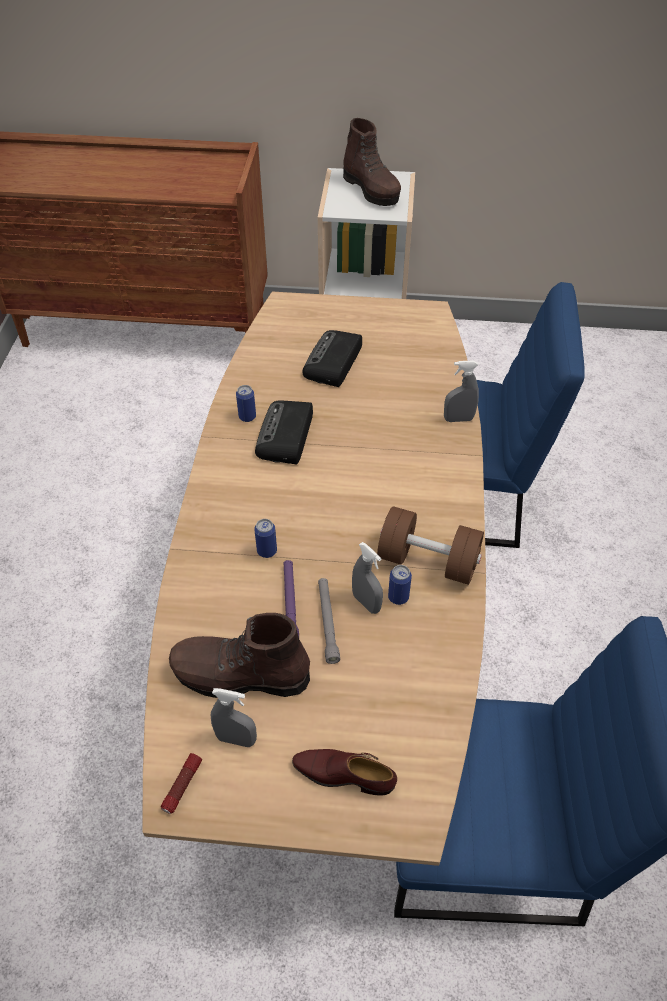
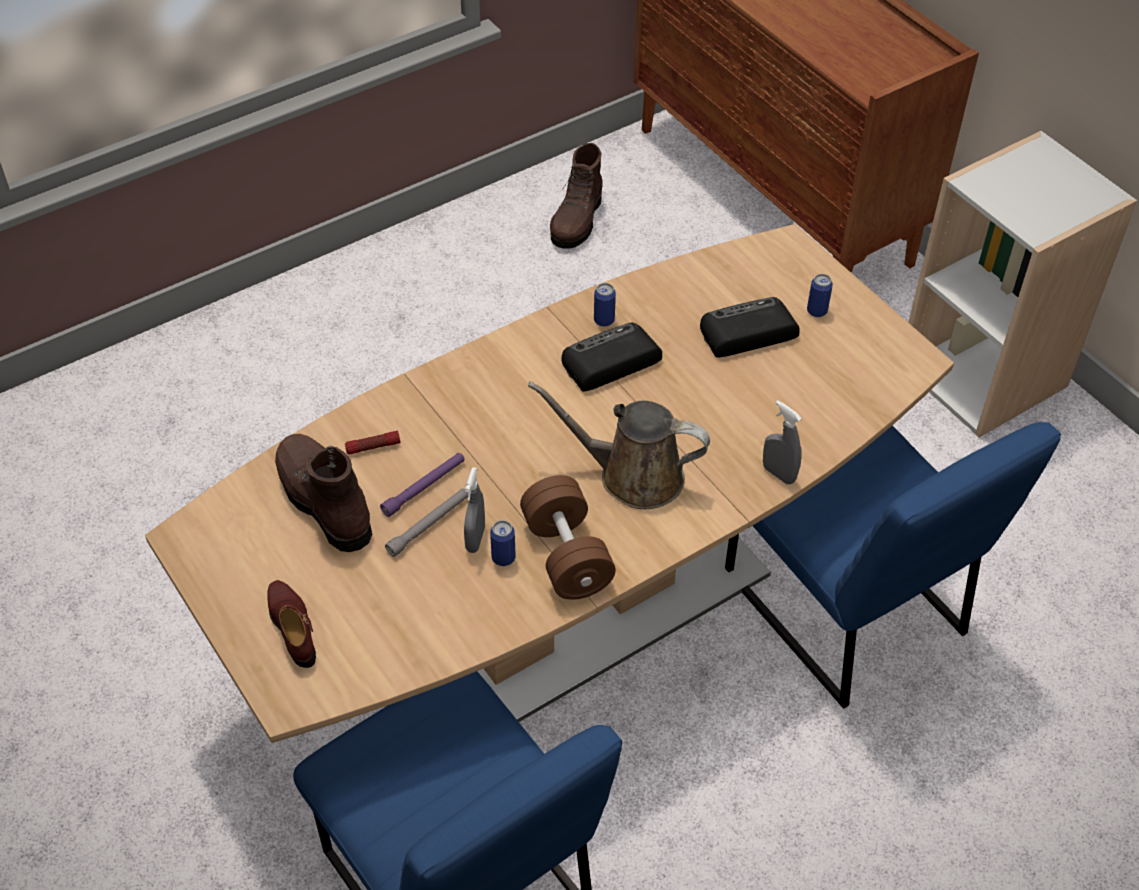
camera: 50 degrees right, 0 degrees up
(182, 786) = (198, 532): flashlight -> flashlight (373, 447)
(236, 739) = (265, 538): grey spray bottle -> none
(267, 551) = (464, 436): can -> can (817, 311)
(371, 190) = (1050, 187): brown boot -> brown boot (577, 222)
(392, 485) = (632, 475): none -> brown watering can

